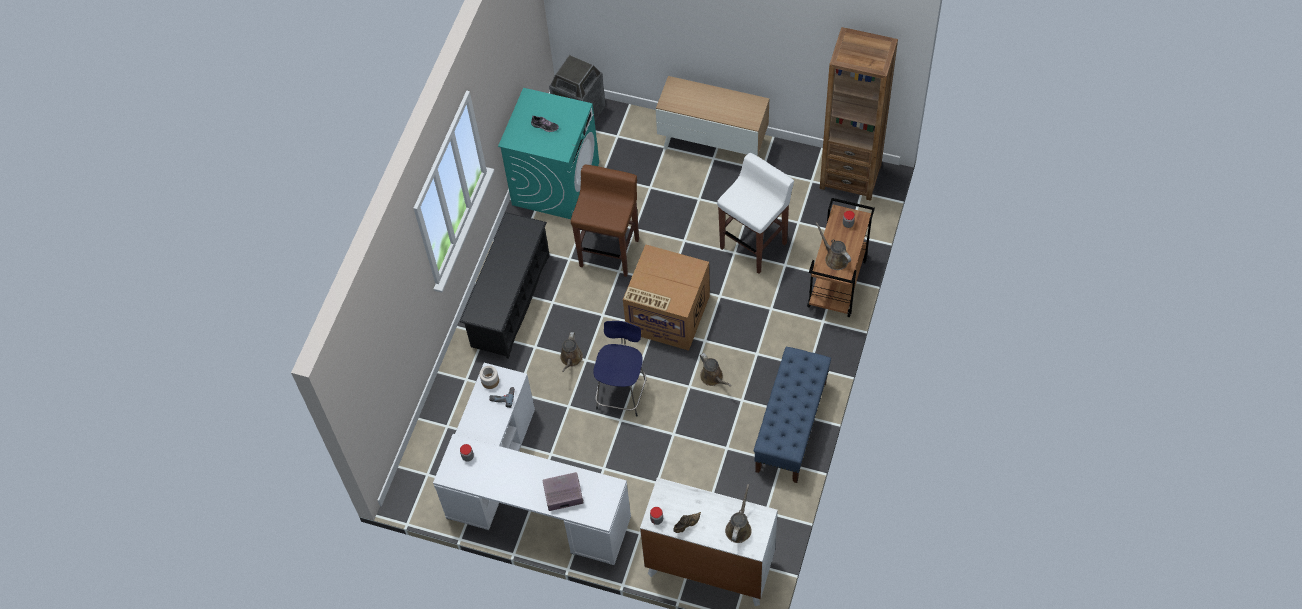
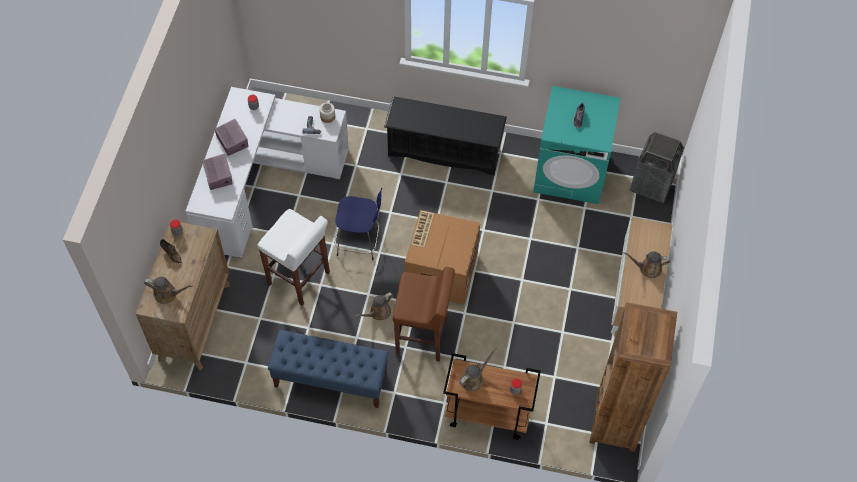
camera: 80 degrees right, 0 degrees up
(515, 480) = (232, 141): none -> radio
(571, 359) = (390, 201): brown watering can -> brown watering can (648, 268)
(610, 252) = (502, 221): brown stool -> brown stool (423, 337)
(710, 567) = (194, 321): white dresser -> brown dresser
(754, 245) = (523, 339): white stool -> white stool (299, 279)

